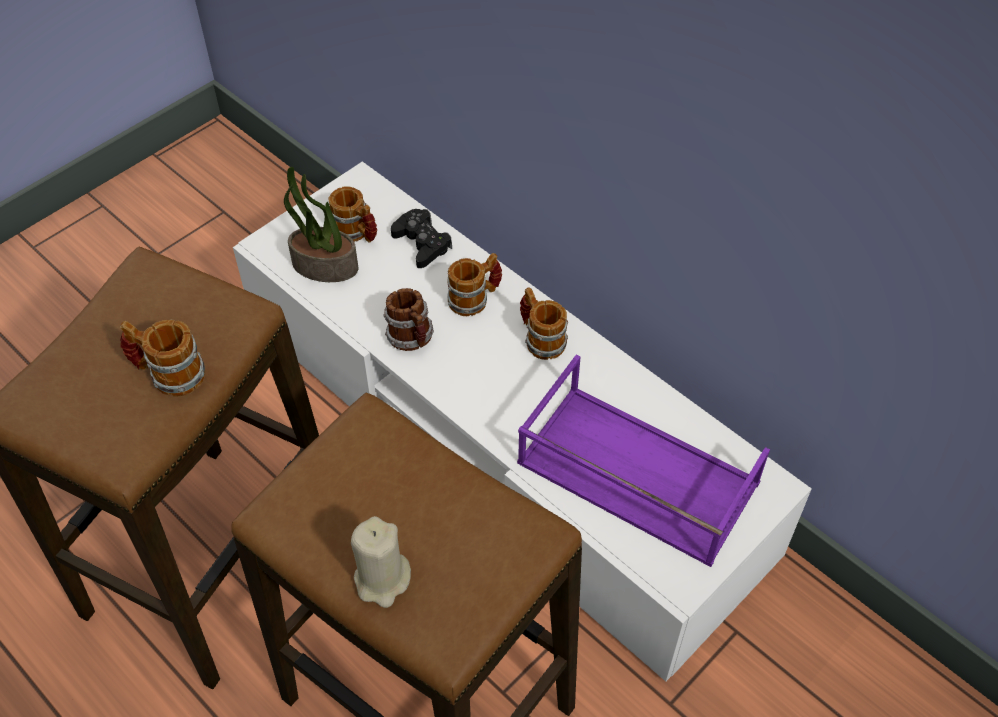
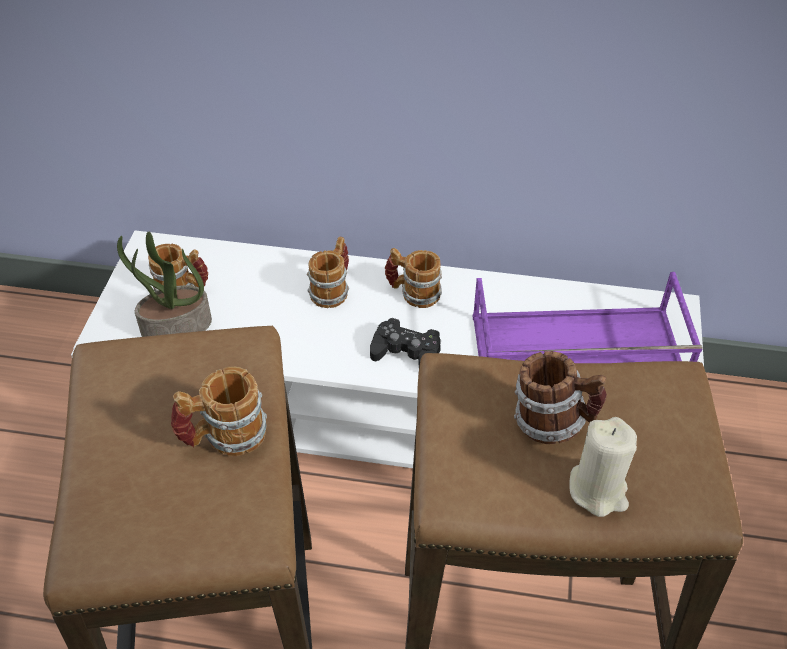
camera: 35 degrees left, 5 degrees down
(412, 339) = (308, 346): mug -> mug (553, 423)
(422, 243) = (248, 269): black game controller -> black game controller (406, 352)

